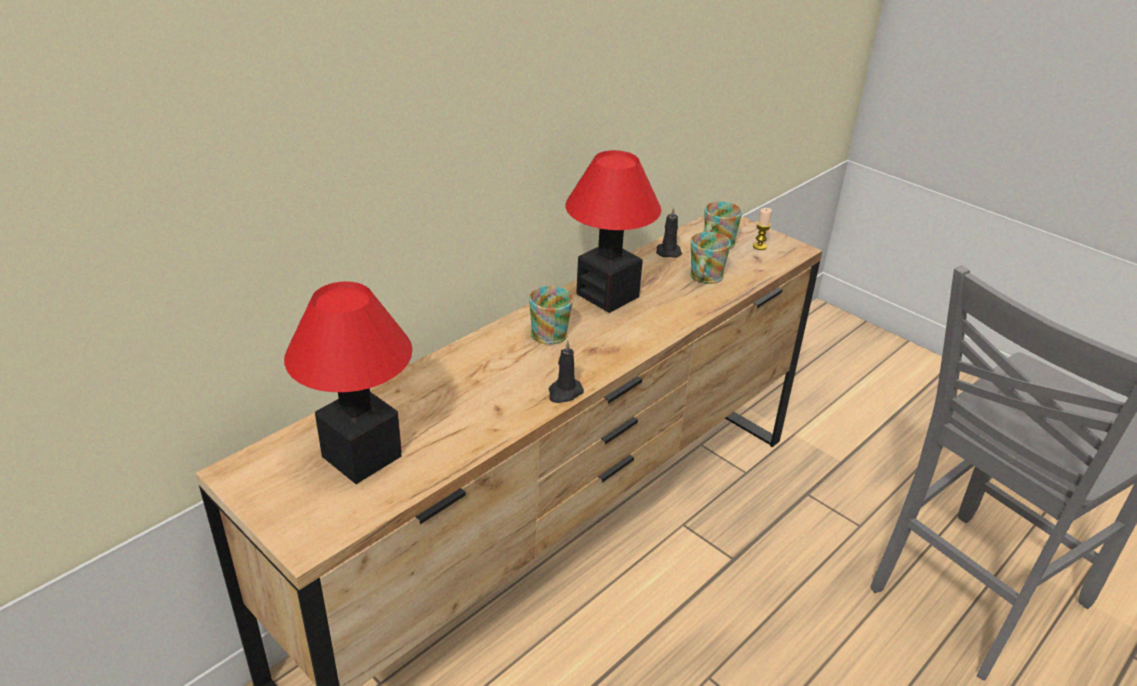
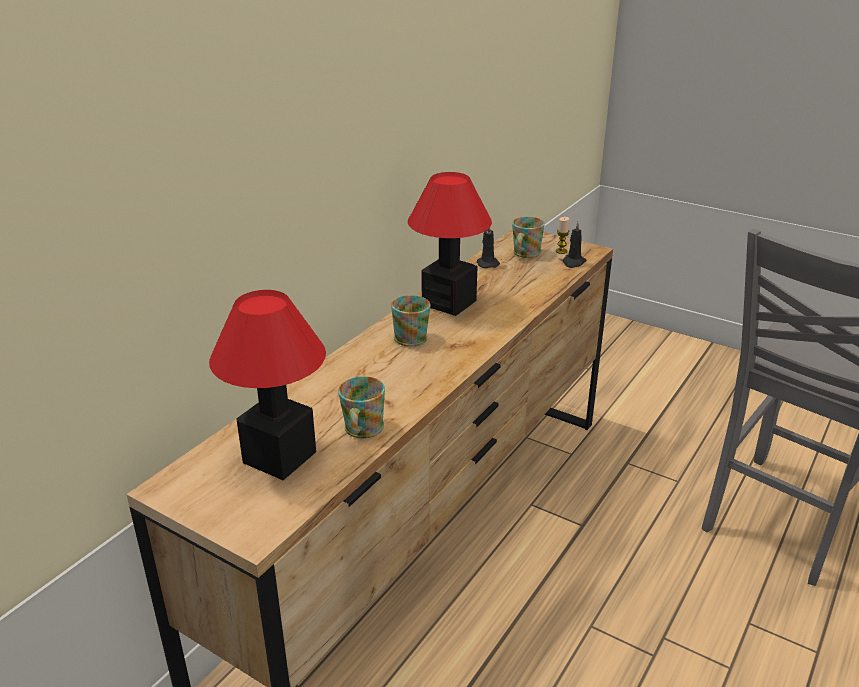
camera: 10 degrees left, 5 degrees down
(564, 393) = (441, 381): black candle -> black candle (573, 262)
(704, 277) = (525, 279): mug -> mug (361, 430)

